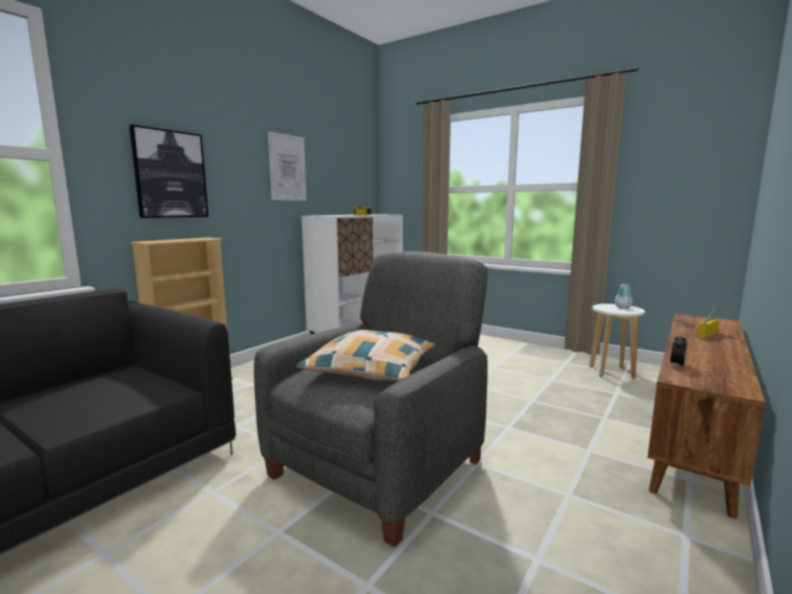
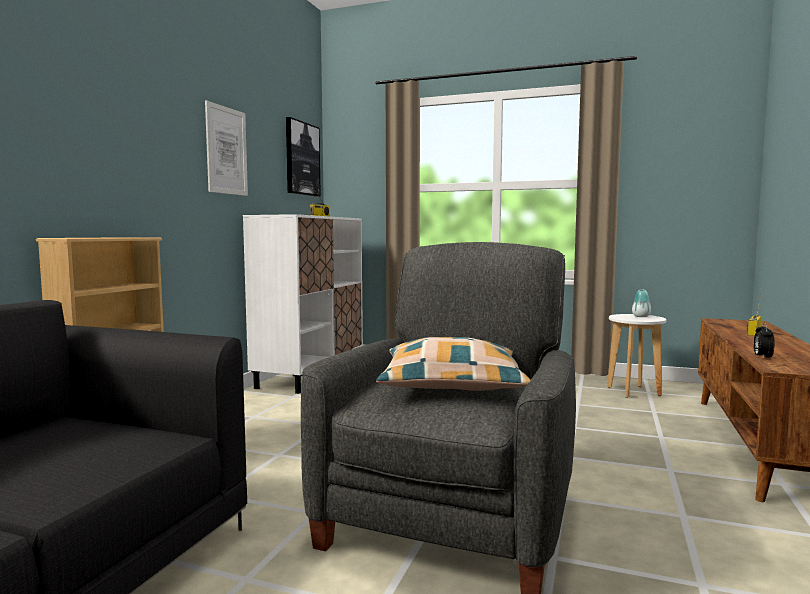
camera: 15 degrees left, 5 degrees down
(170, 174) = (87, 146): picture -> picture (302, 159)

